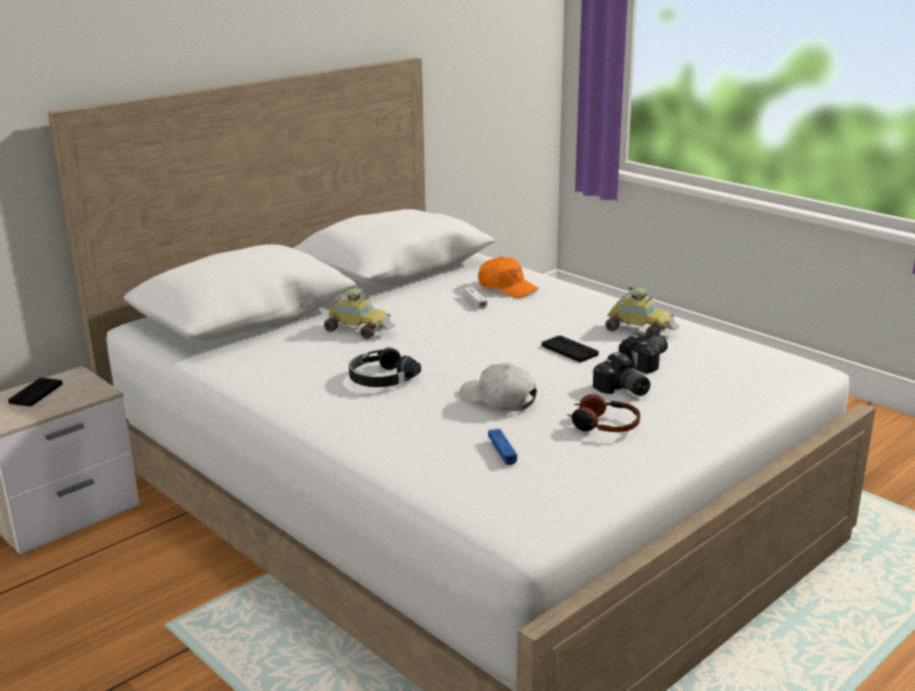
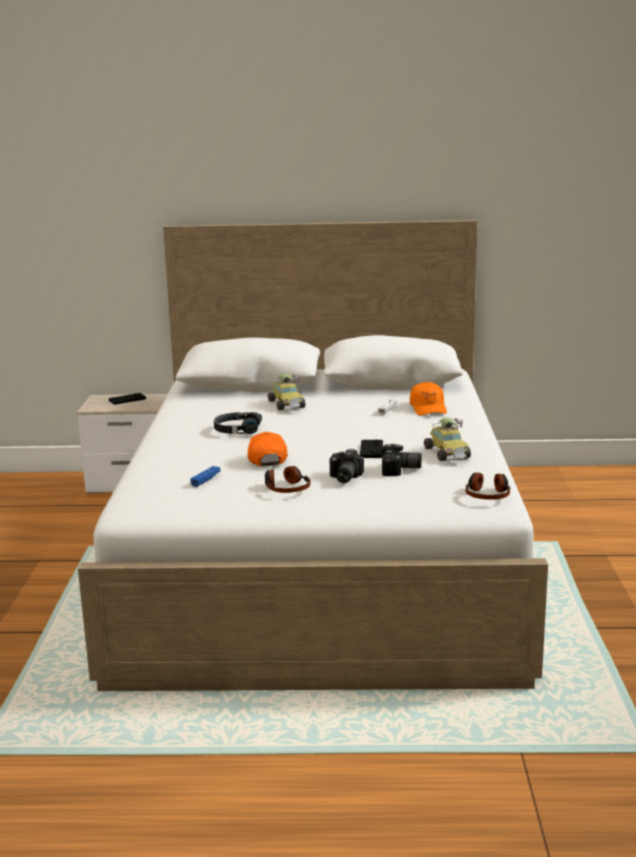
camera: 45 degrees right, 5 degrees down
(498, 399) = (266, 458): white cap -> orange cap
(768, 358) = (487, 495): none -> headphones

